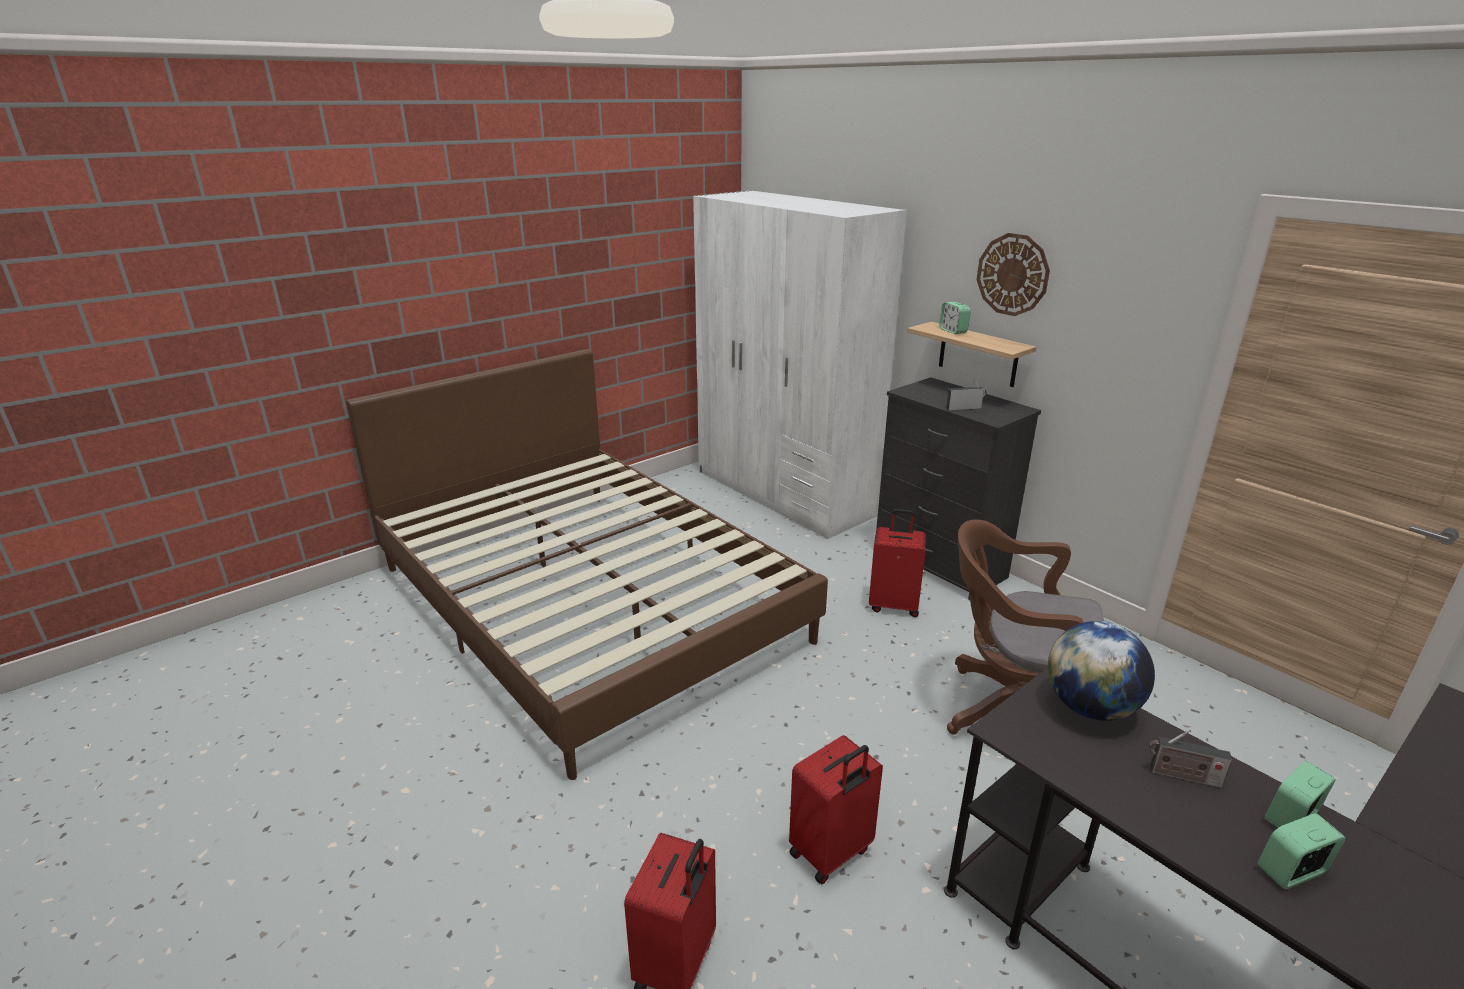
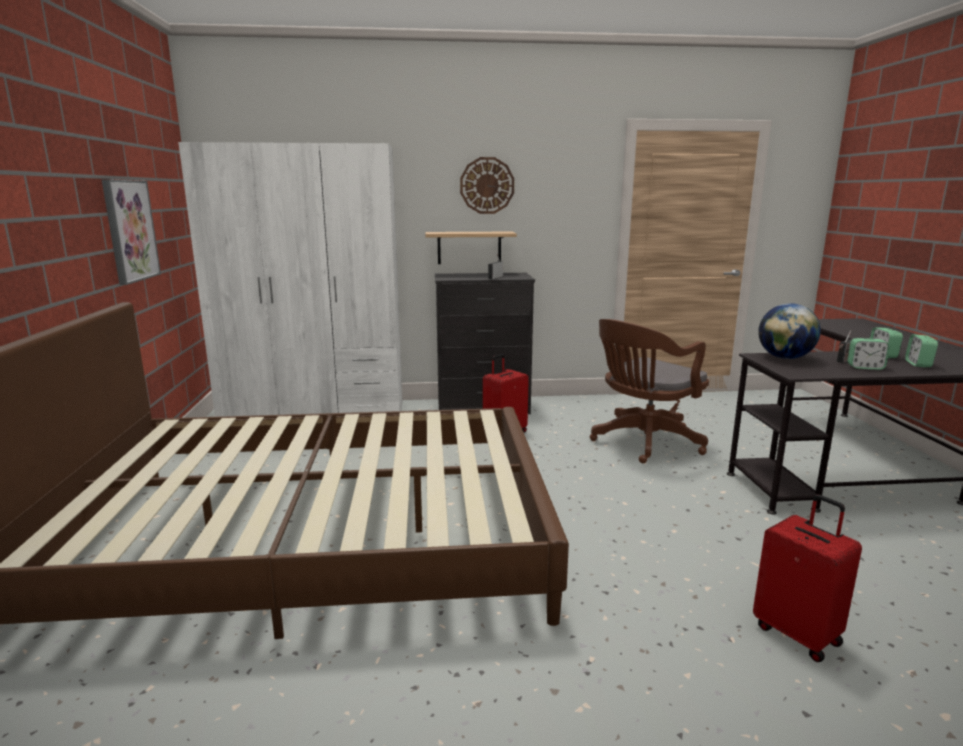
camera: 55 degrees left, 10 degrees down
(622, 284) = (130, 230): none -> picture
(831, 853) = (720, 536): red suitcase -> none
(953, 331) = (454, 232): alarm clock -> alarm clock (865, 367)

